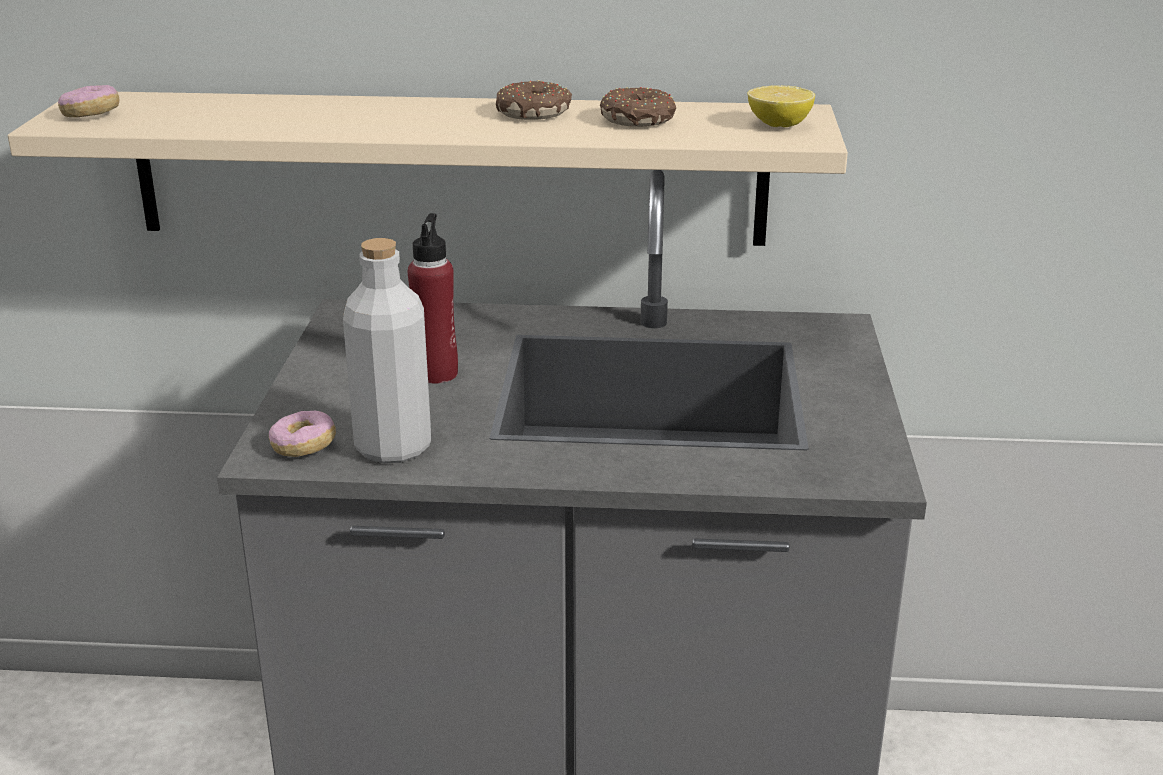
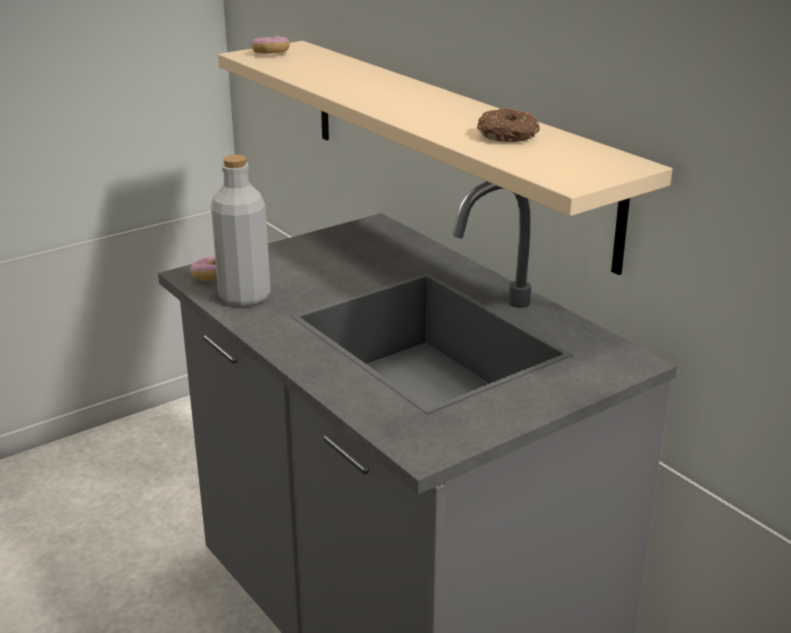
camera: 50 degrees right, 0 degrees up
(436, 373) = (343, 273): red bottle -> none
(534, 112) = (465, 113): donut -> none
(779, 125) = (583, 167): lemon -> none

